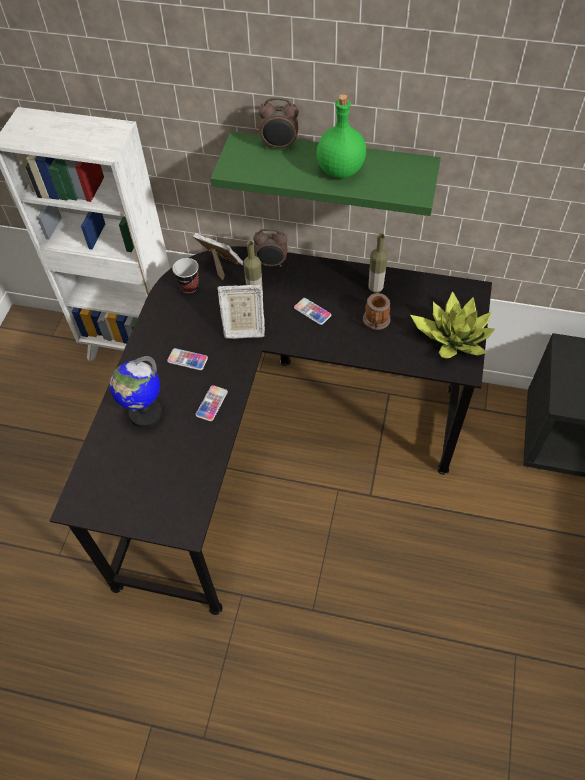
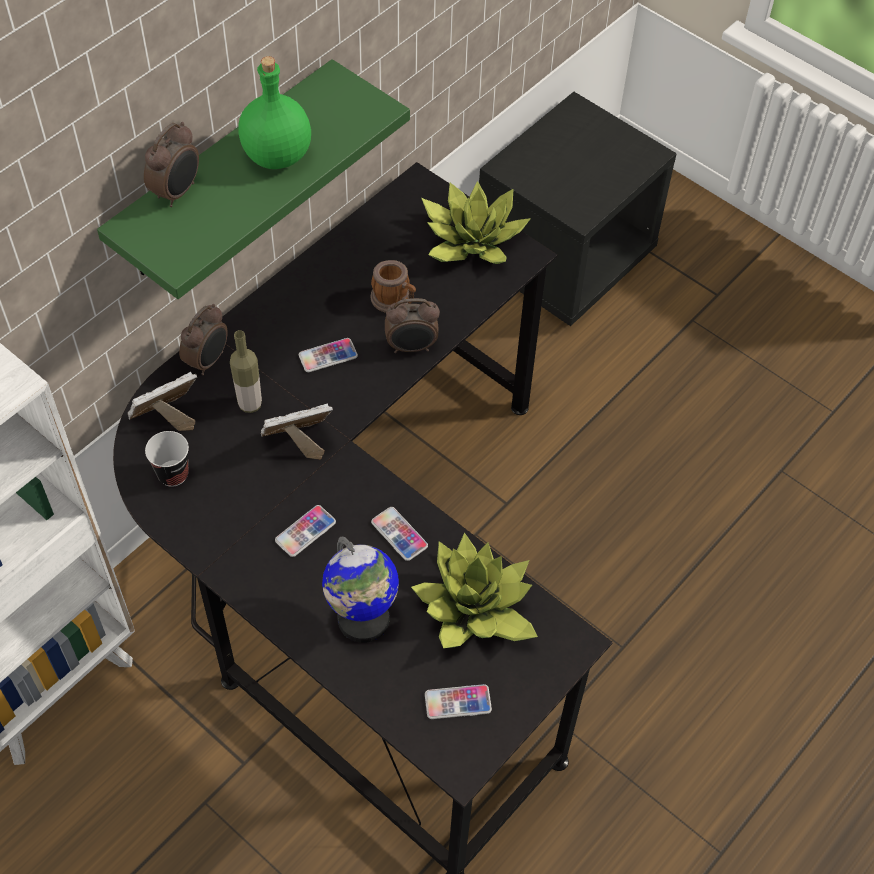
camera: 65 degrees left, 0 degrees up
(114, 485) = (458, 702): none -> phone
(183, 465) = (475, 608): none -> potted plant
(243, 328) = (298, 443): picture frame -> picture frame turned 135 degrees counterclockwise
(348, 346) = (411, 347): none -> alarm clock
(375, 288) = (339, 273): bottle -> none

